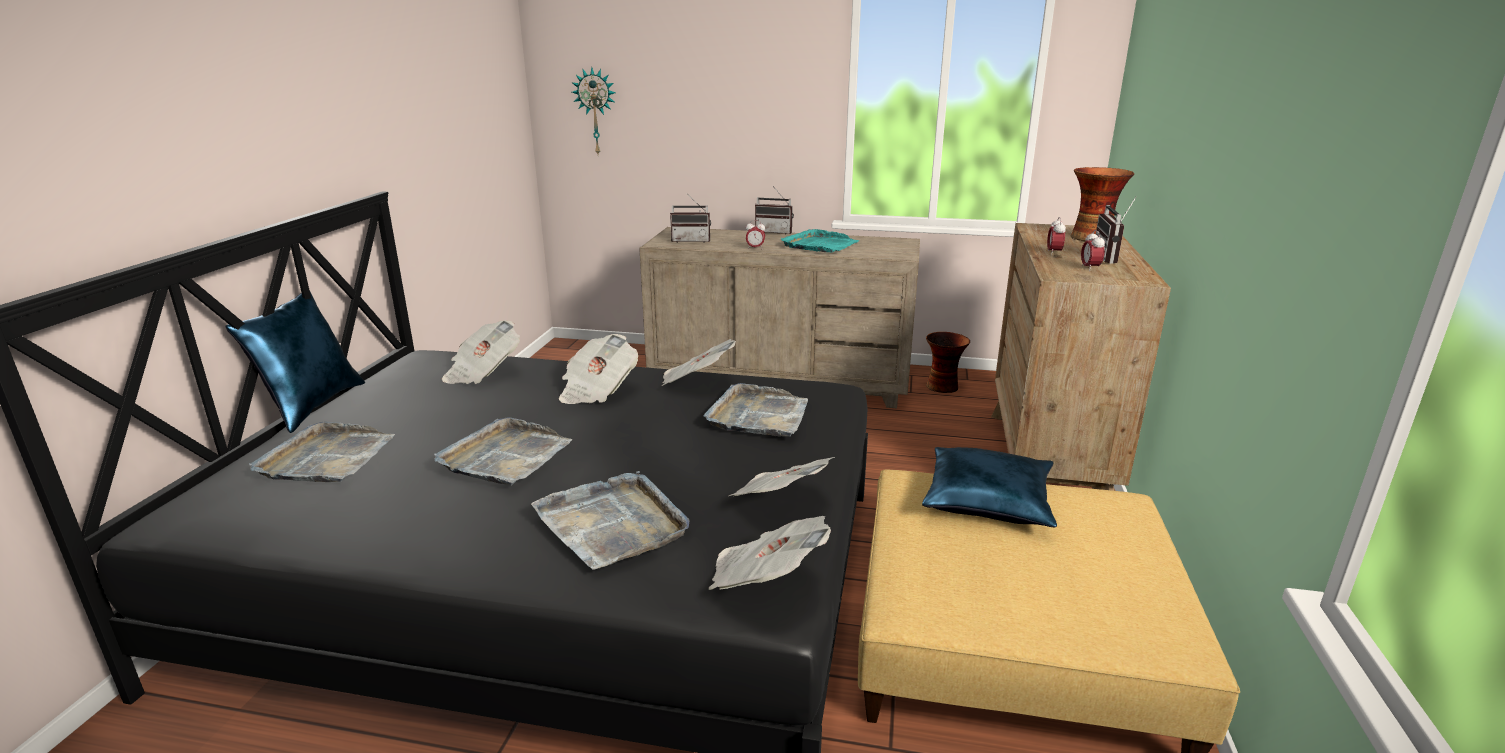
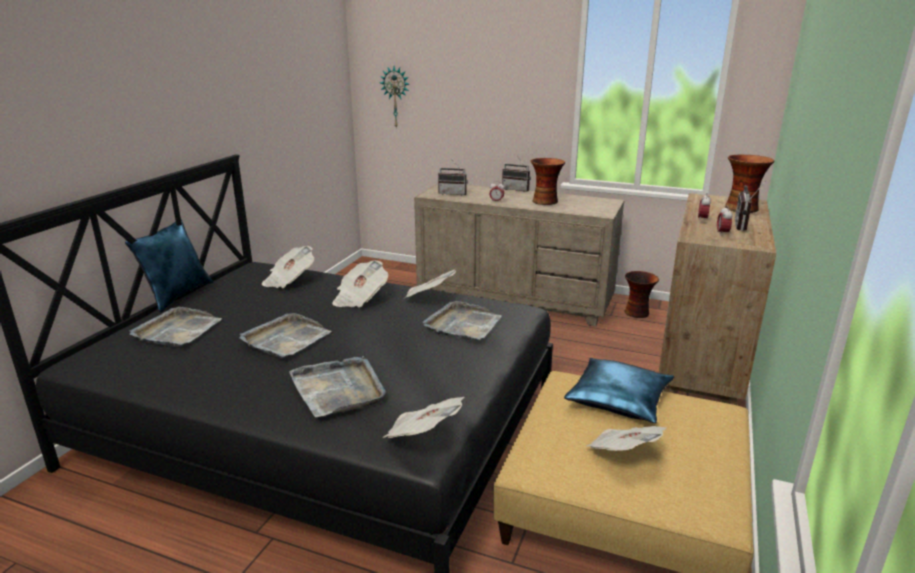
camera: 10 degrees right, 0 degrees up
(780, 501) = (454, 385): newspaper -> newspaper (623, 453)
(820, 245) = (545, 201): turquoise tray -> vase

